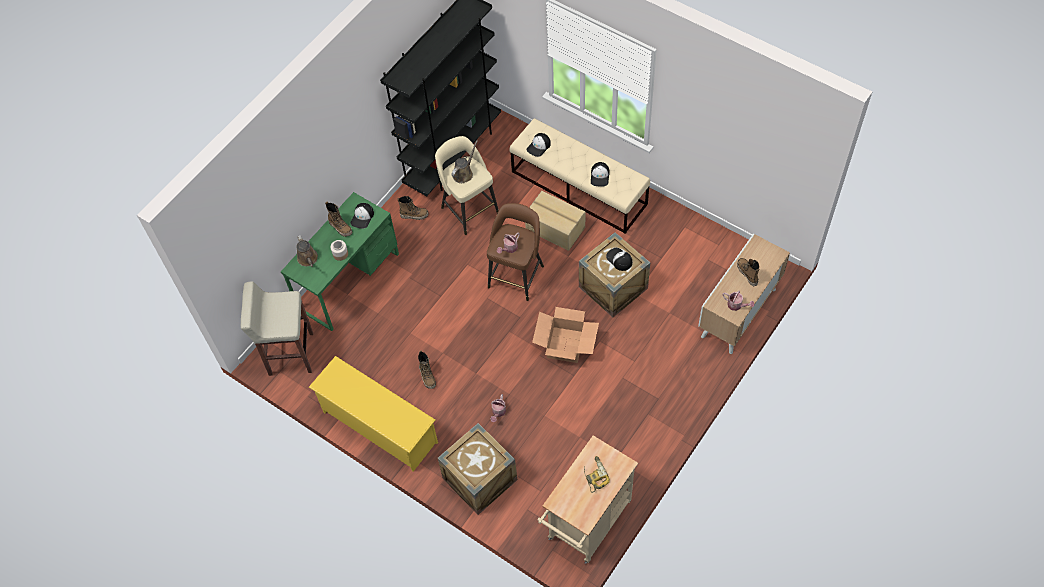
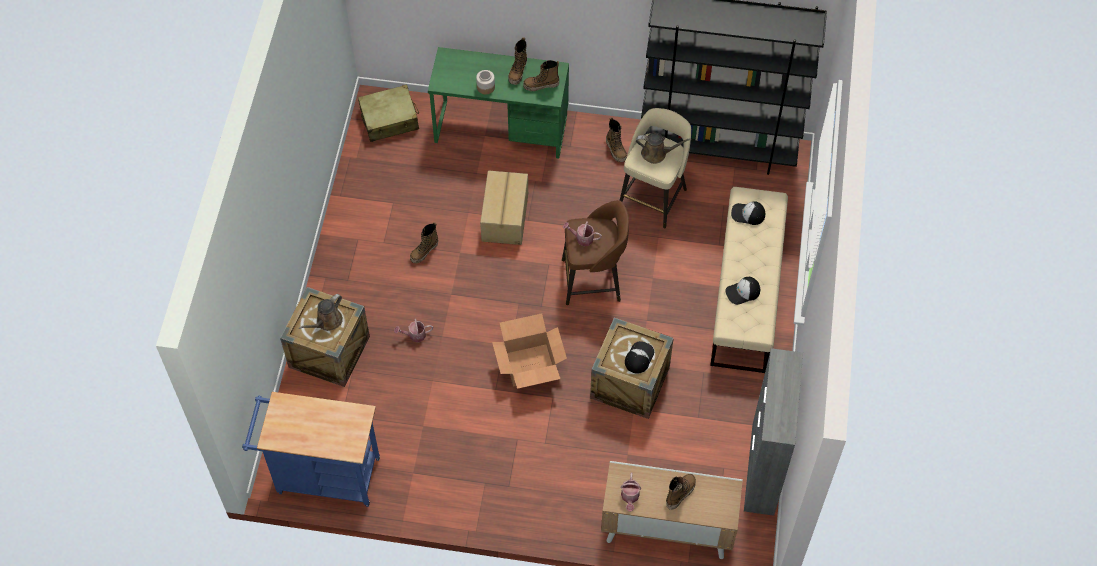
camera: 60 degrees right, 0 degrees up
(290, 354) = (389, 119): beige stool -> beige suitcase
(308, 259) = (464, 63): brown watering can -> brown watering can (327, 322)
(362, 217) = (541, 85): cap -> boot
(379, 427) = (345, 235): yellow shoe rack -> none
(555, 227) = (677, 291): cardboard box -> cardboard box (506, 217)
(586, 525) = (322, 475): beige cart -> blue cart
(595, 475) = (328, 427): power drill -> none
(720, 238) = (762, 470): none -> grey cabinet

